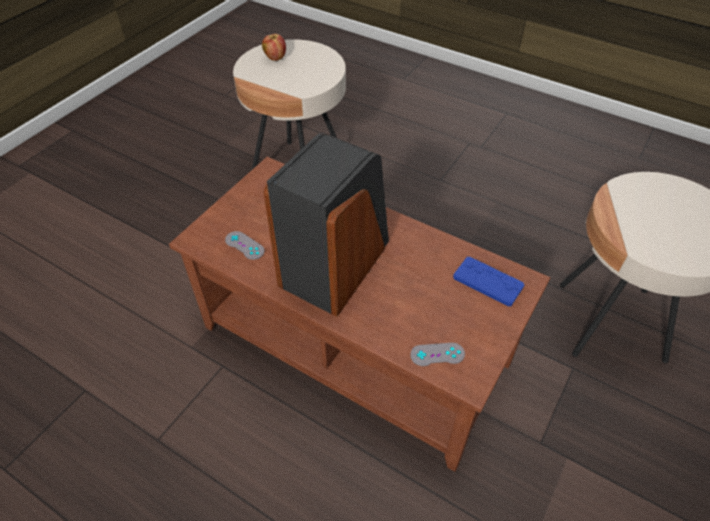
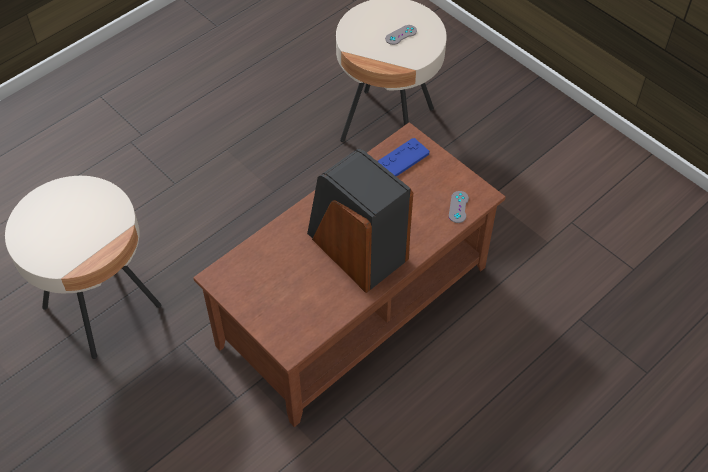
camera: 75 degrees left, 5 degrees up
(244, 245) = (311, 311): grey game controller -> grey game controller (401, 35)
(275, 58) = (44, 234): apple -> none

